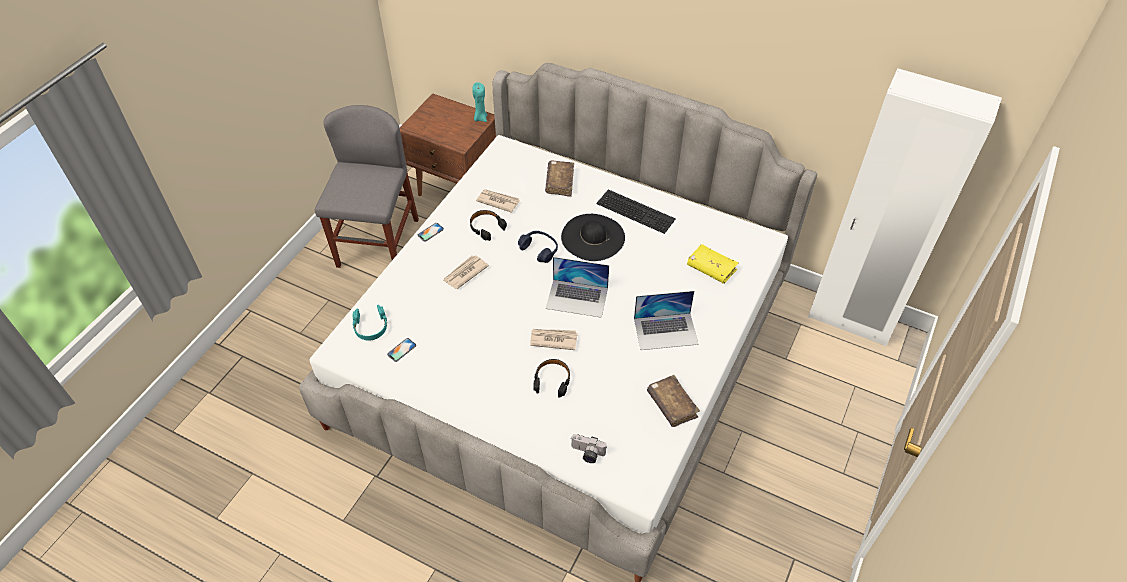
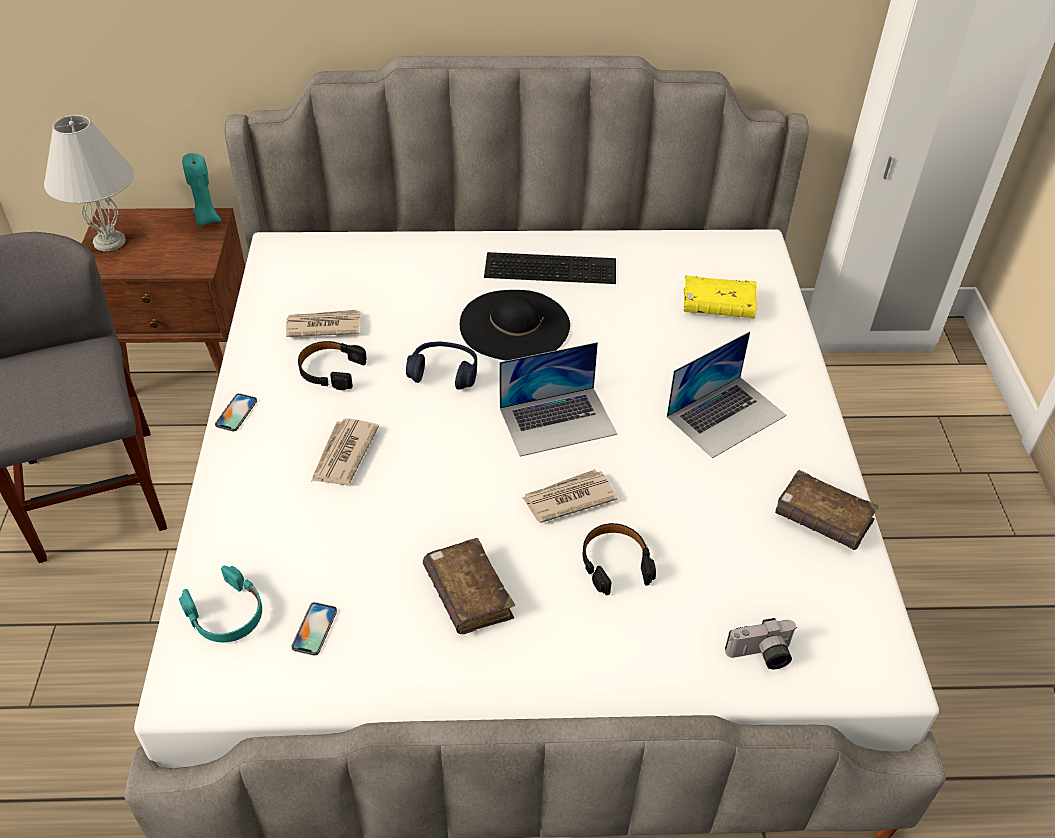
camera: 30 degrees left, 5 degrees down
(427, 115) = (109, 242): none -> white table lamp
(559, 182) = (405, 267): brown book -> brown book (468, 594)

